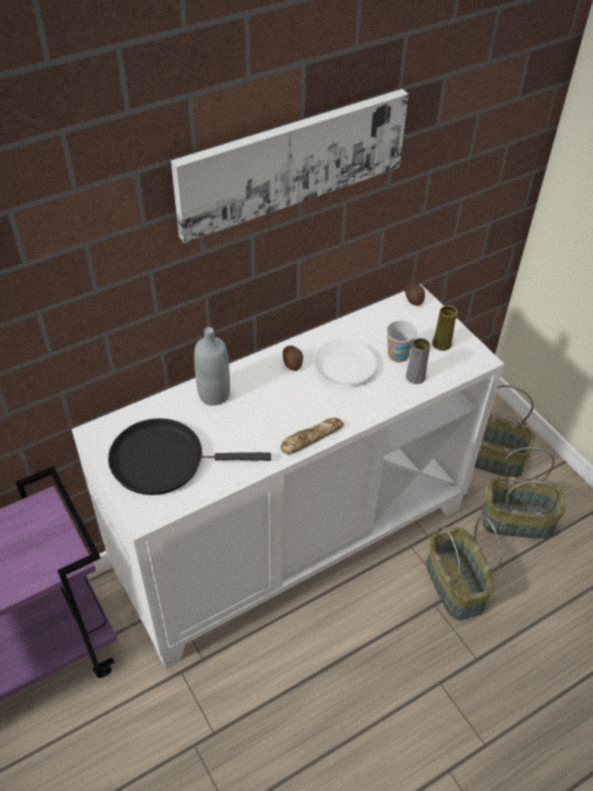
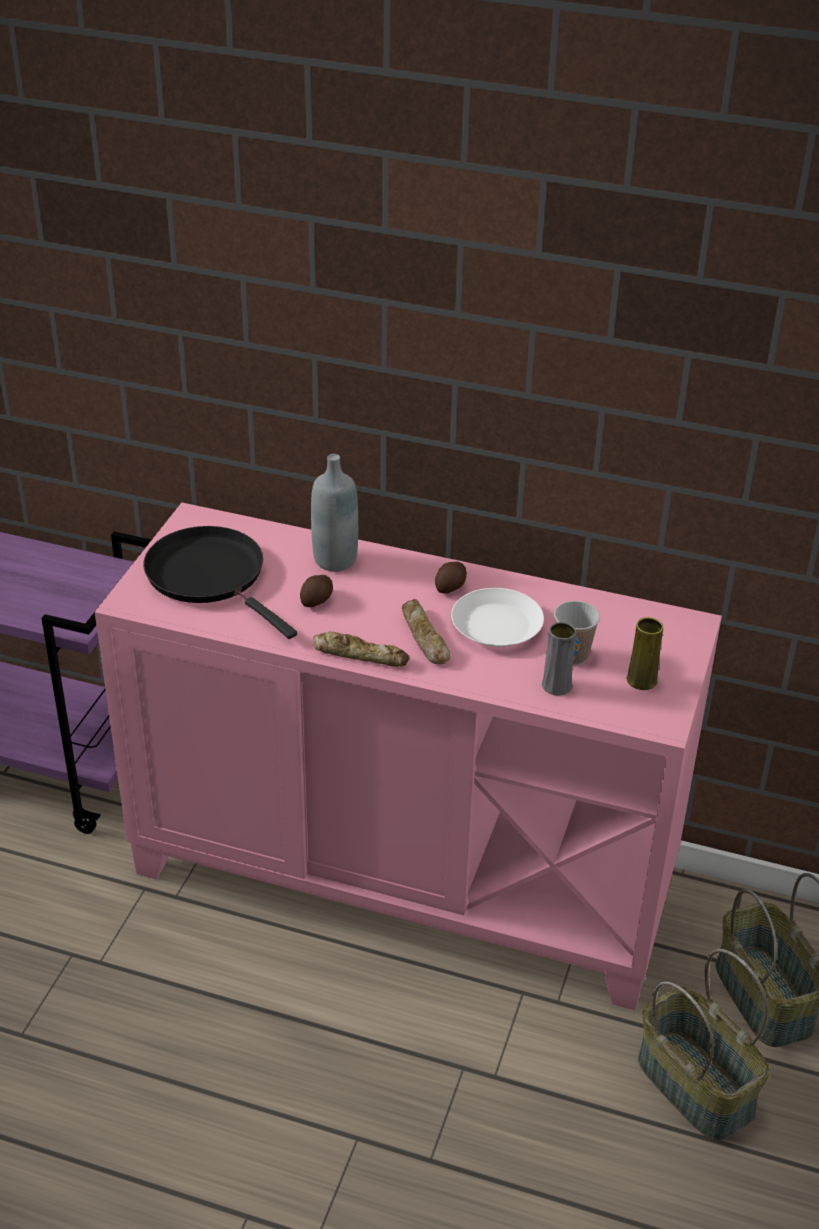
camera: 50 degrees right, 10 degrees down
(291, 539) = (405, 874): white cabinet -> pink cabinet
(292, 161) = (513, 302): picture -> none
(323, 402) = (423, 637): none -> bread
(414, 299) = (685, 622): potato -> potato (317, 600)
(453, 584) = (514, 1071): basket -> none

